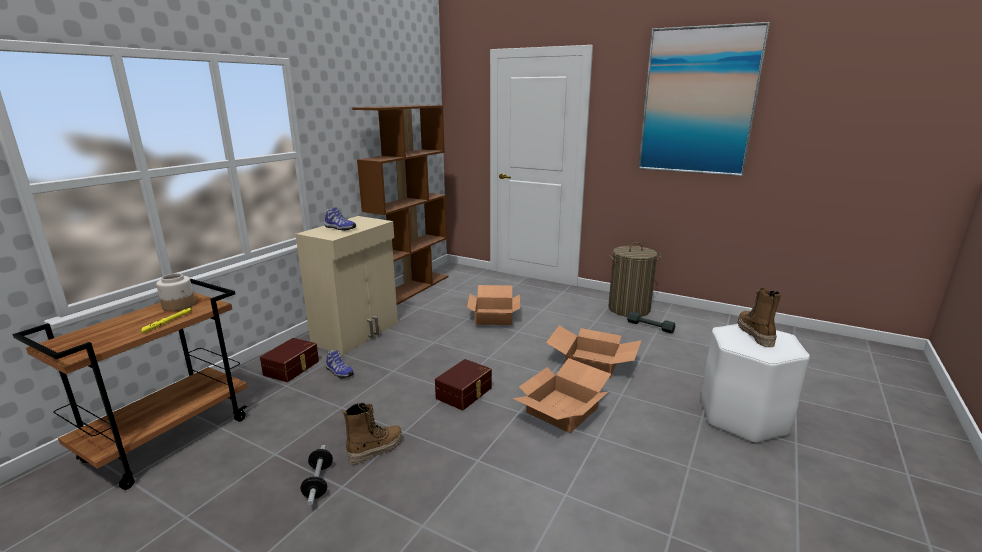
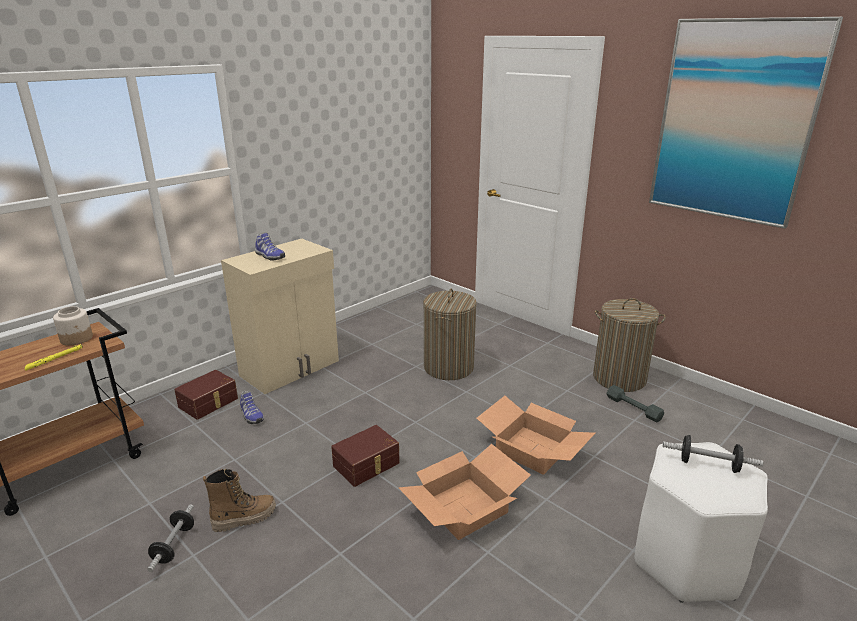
camera: 15 degrees right, 5 degrees up
(411, 288) = (374, 317): brown bookcase -> none
(494, 317) = (448, 367): cardboard box -> laundry basket
(754, 334) = (708, 464): boot -> dumbbell

